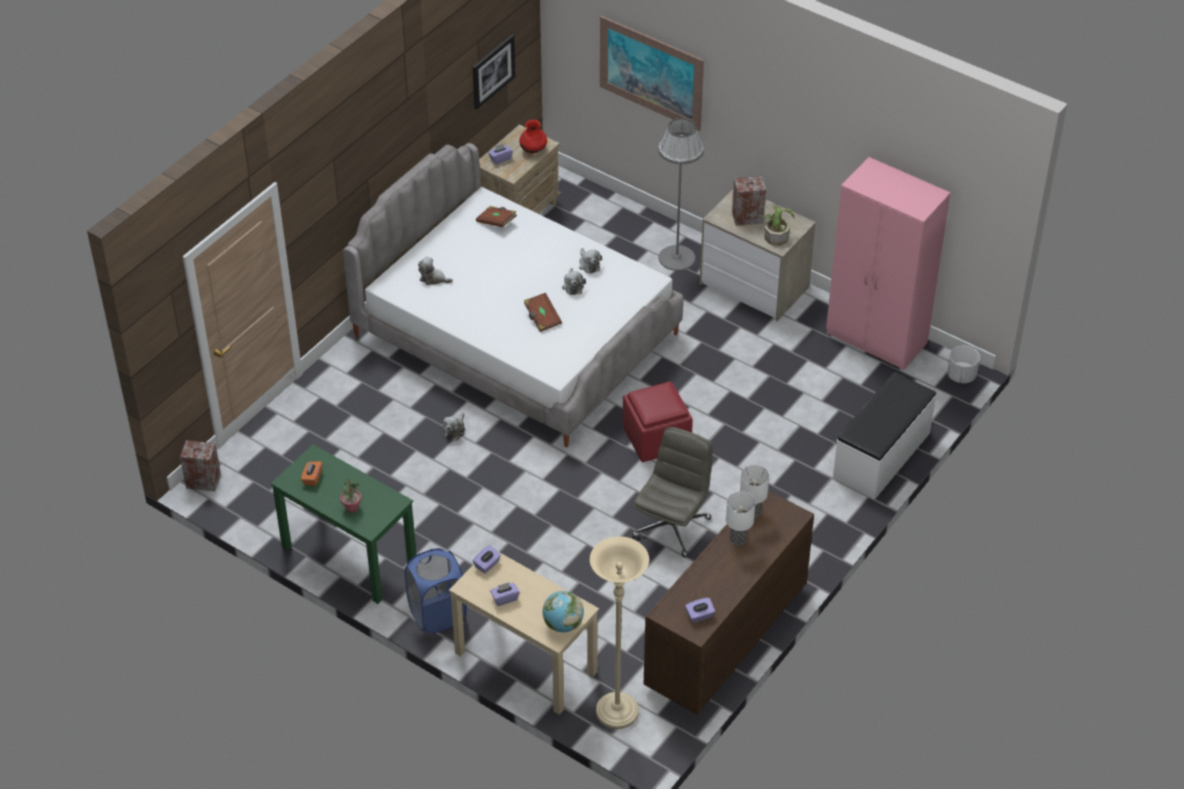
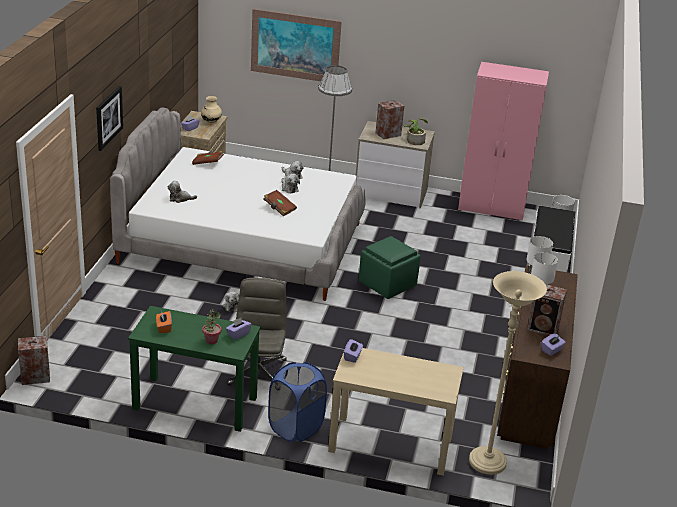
camera: 25 degrees left, 15 degrees down
(492, 71) = (178, 58): picture -> picture (108, 117)
(504, 598) = (383, 376): purple tissue box -> purple tissue box (238, 334)
(533, 150) = (211, 121): red vase -> beige vase
(563, 624) = (444, 383): globe -> none
(657, 439) = (388, 284): red ottoman -> green ottoman
(672, 526) = (437, 333): grey office chair -> grey office chair (257, 372)
(713, 584) = (544, 328): none -> speaker

